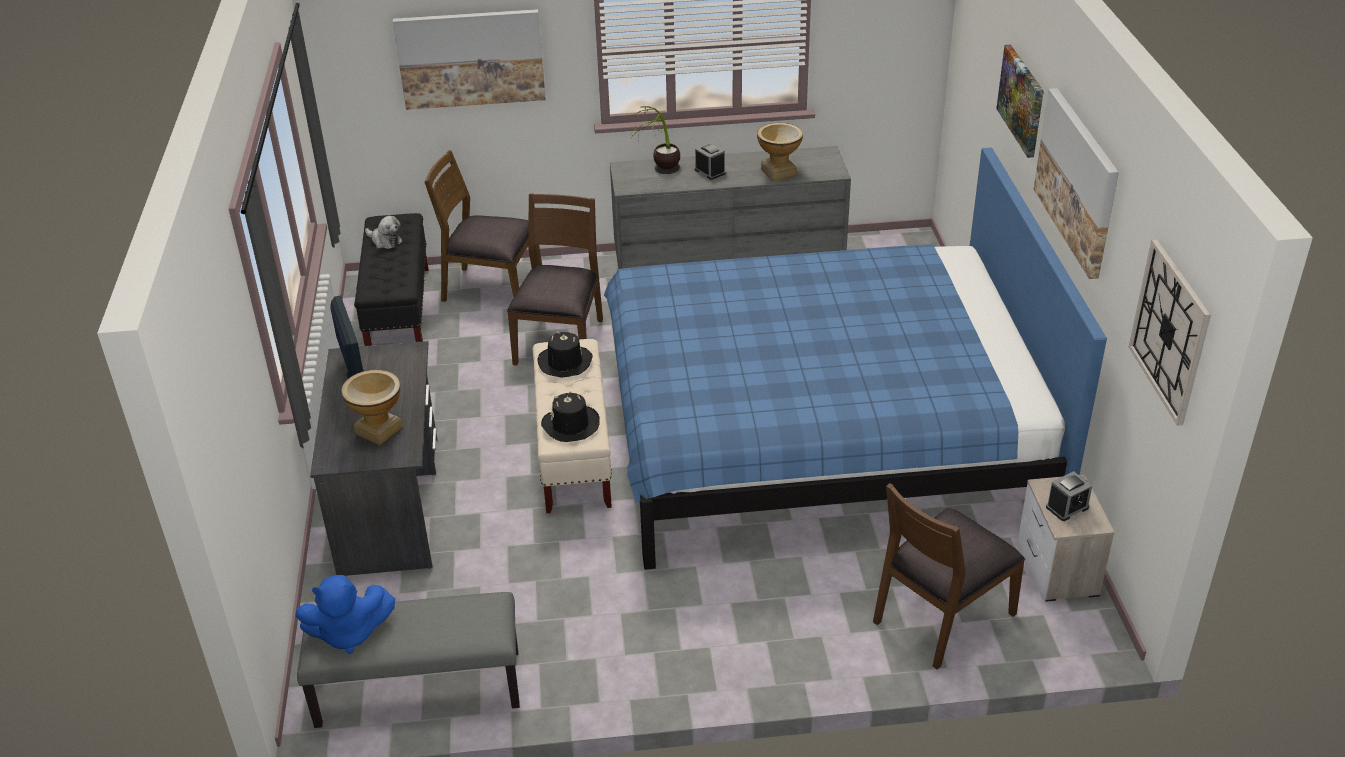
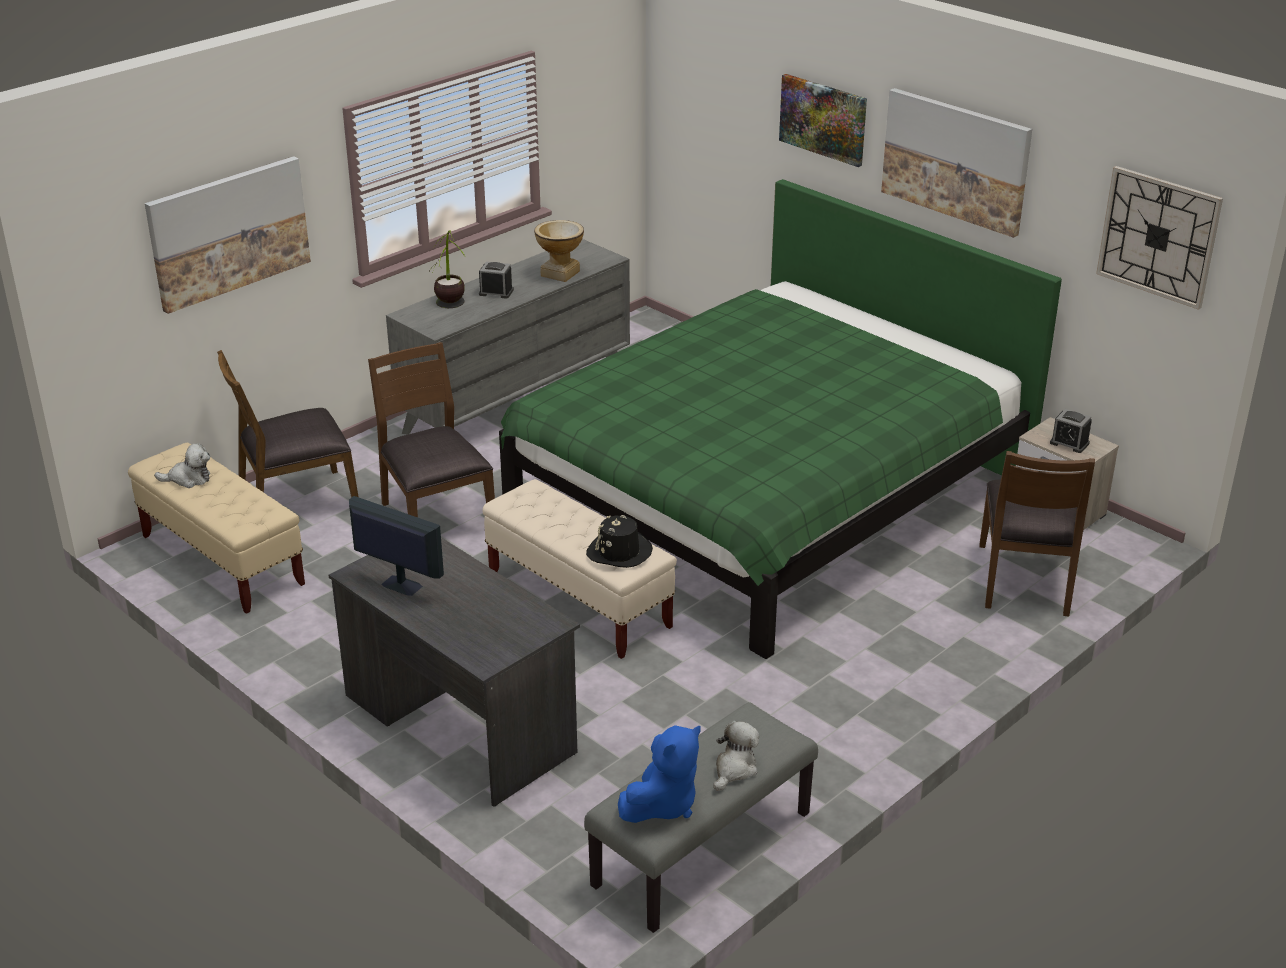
camera: 40 degrees left, 5 degrees down
(379, 431) = (494, 616): vase -> none
(399, 311) = (222, 560): black bench -> beige bench
(425, 636) = (734, 769): none -> plush toy
(565, 362) = (539, 507): black hat -> none
(820, 433) = (766, 494): blue bed -> green bed
(1067, 507) = (1069, 443): alarm clock -> alarm clock turned 105 degrees clockwise

